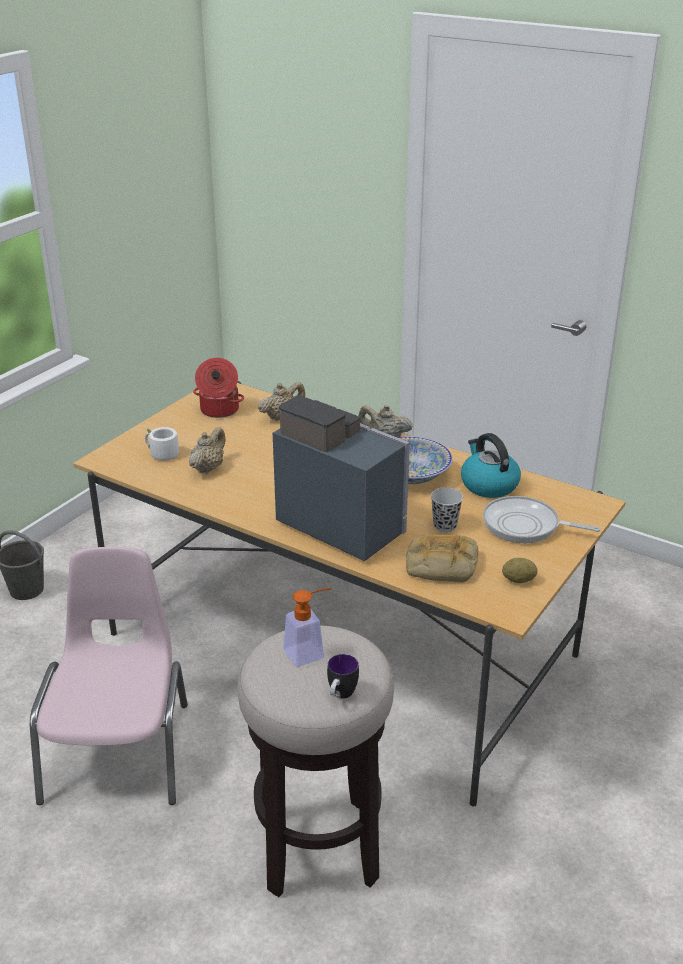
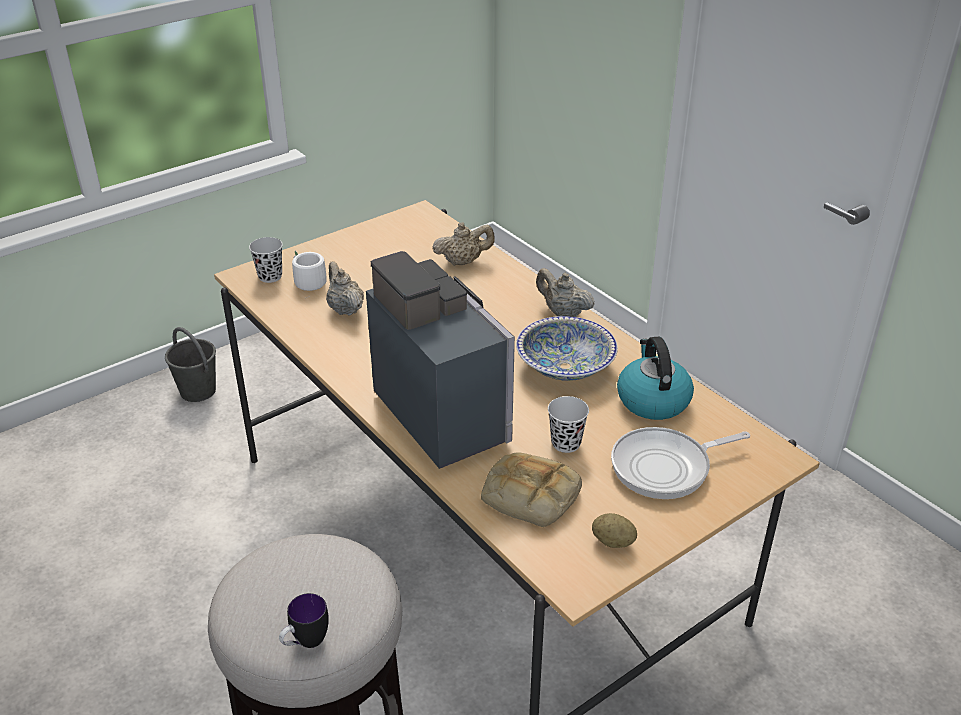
camera: 20 degrees right, 5 degrees up
(120, 750) = (191, 596): pink chair -> none
(125, 456) = (270, 276): none -> black cup
(208, 468) = (345, 309): beige teapot -> beige teapot turned 75 degrees counterclockwise
(219, 410) = (400, 241): cooking pot -> none
(310, 652) = (307, 573): soap dispenser -> none
(525, 526) = (666, 467): frying pan -> frying pan turned 60 degrees counterclockwise

